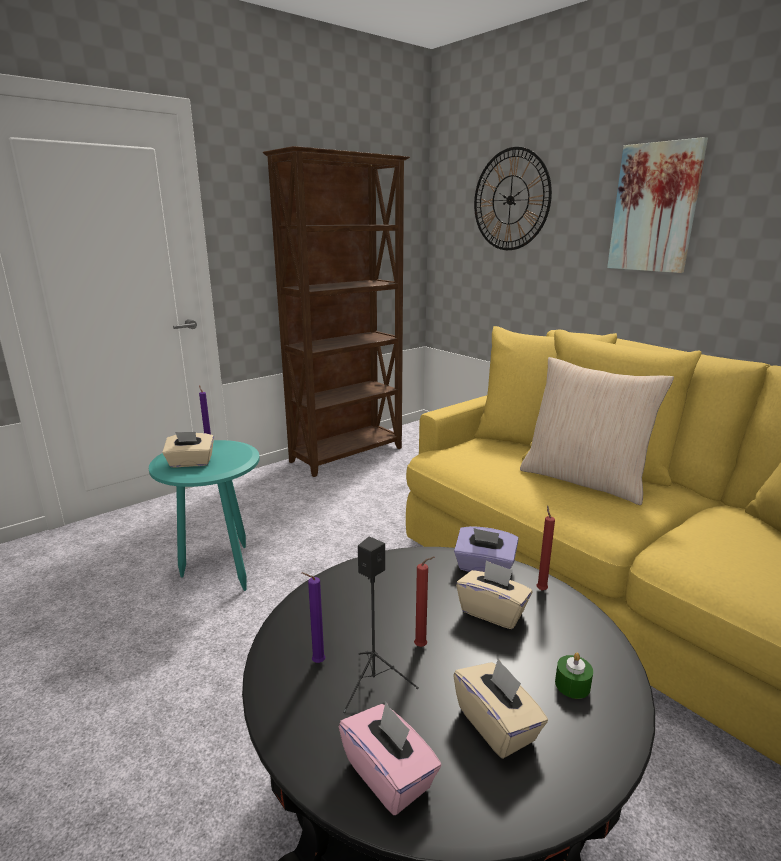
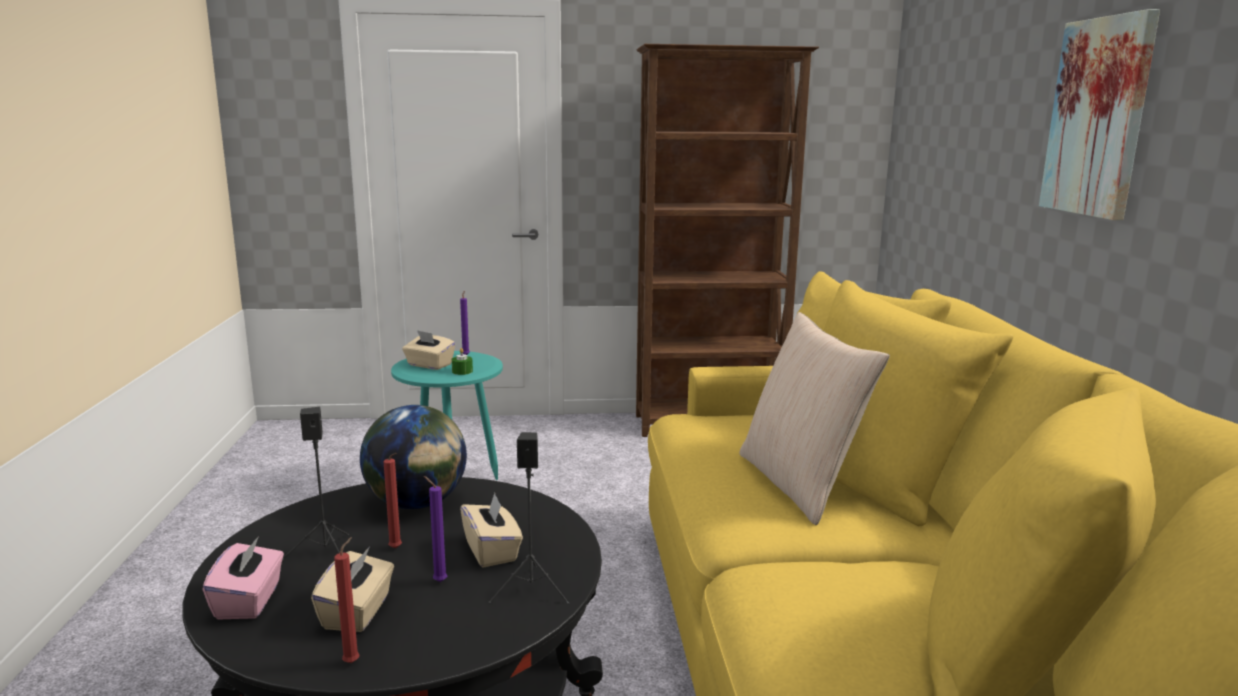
camera: 35 degrees right, 5 degrees down
(316, 662) = (313, 528): purple candle -> purple candle (438, 581)
(366, 596) = (417, 503): none -> globe
(484, 567) = (549, 520): purple tissue box -> none
(510, 200) = (962, 102): wall clock -> none
(541, 589) = (566, 554): red candle -> red candle (353, 661)
(572, 685) = (456, 619): green candle -> green candle (462, 371)
(573, 631) = (532, 590): none -> black speaker

